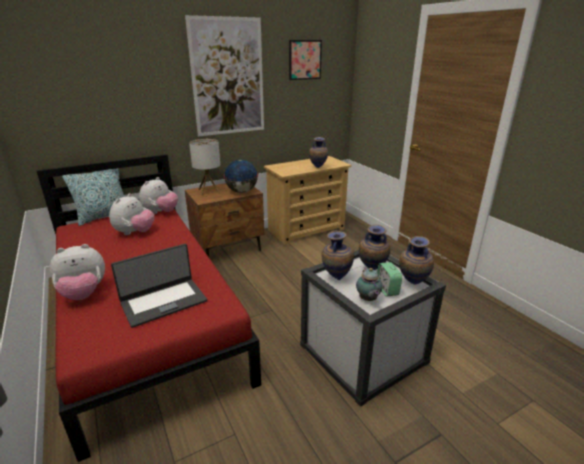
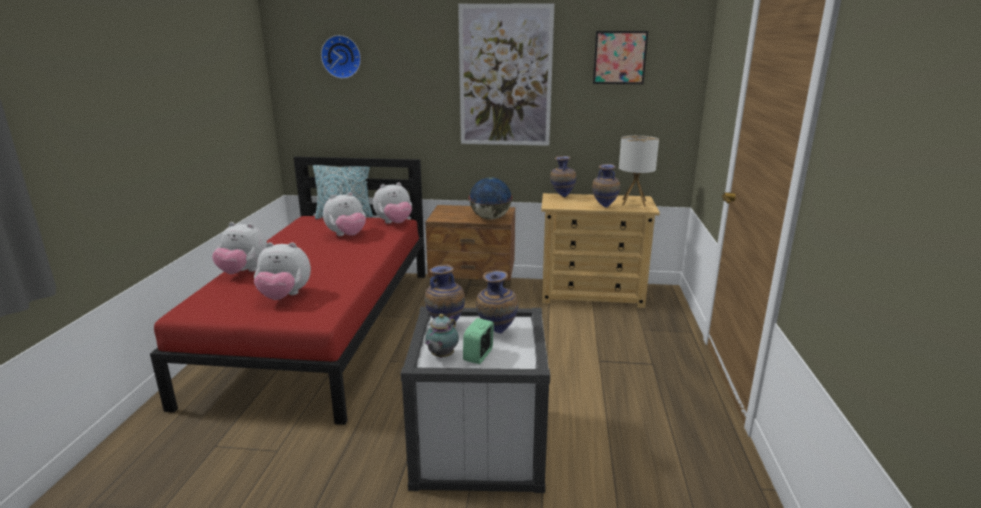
camera: 35 degrees right, 5 degrees down
(75, 65) = (342, 56): none -> wall clock
(163, 301) = (284, 296): laptop -> plush toy
(209, 191) = (458, 210): table lamp -> table lamp (634, 203)
(412, 284) = (516, 361): vase -> vase (562, 197)

